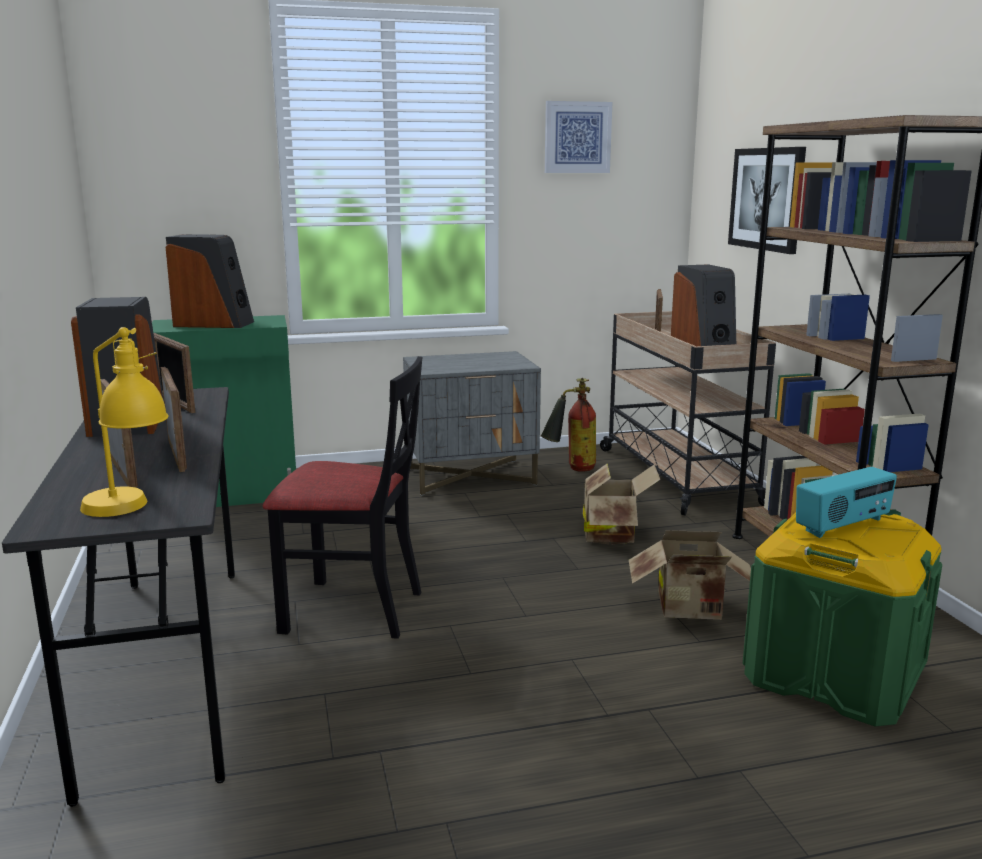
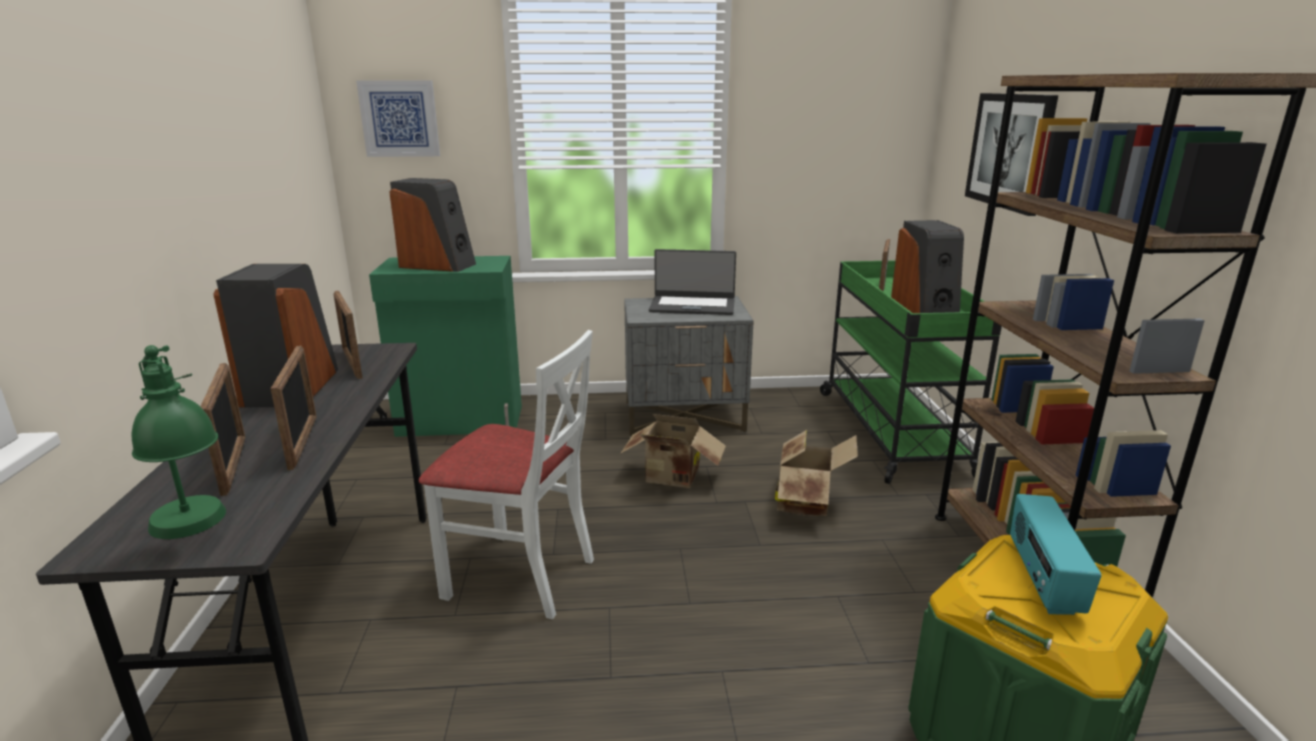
camera: 10 degrees right, 5 degrees up
(131, 511) = (197, 532): yellow table lamp -> green table lamp
(353, 610) = (520, 576): black chair -> white chair
(475, 360) = (692, 306): none -> laptop
(571, 469) = (785, 415): fire extinguisher -> none
(577, 137) = (812, 78): picture -> picture (399, 119)
(676, 475) = (891, 431): beige cart -> green cart
(692, 610) = (869, 616): cardboard box -> cardboard box (673, 479)
(843, 526) = (1042, 579): radio -> radio turned 120 degrees clockwise

